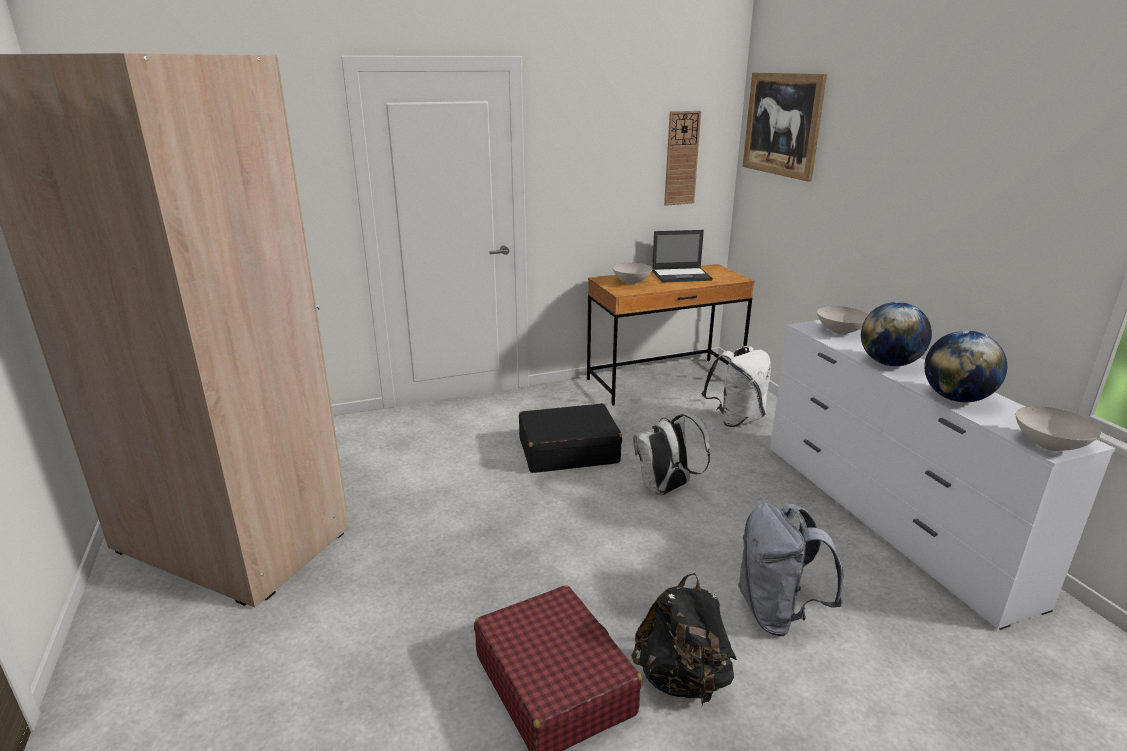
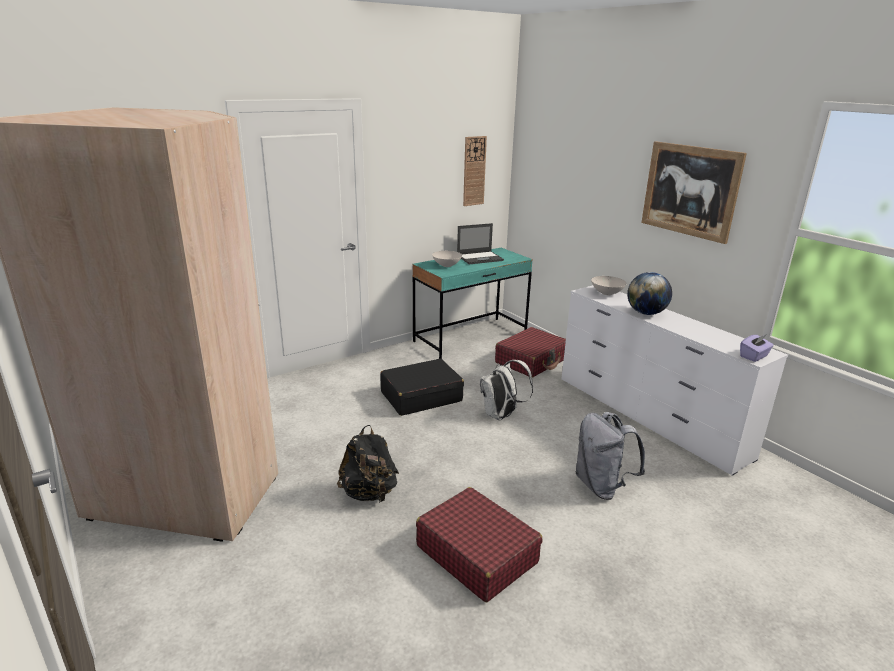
camera: 15 degrees left, 0 degrees up
(664, 381) = (470, 338): brown desk -> turquoise desk
(682, 679) = (558, 536): black backpack -> black backpack (369, 493)
(736, 419) = (531, 361): white backpack -> red suitcase
(782, 124) = (547, 147): picture -> picture (690, 190)
(956, 398) = (693, 332): globe -> none
(1049, 445) = (754, 356): white bowl -> purple tissue box

